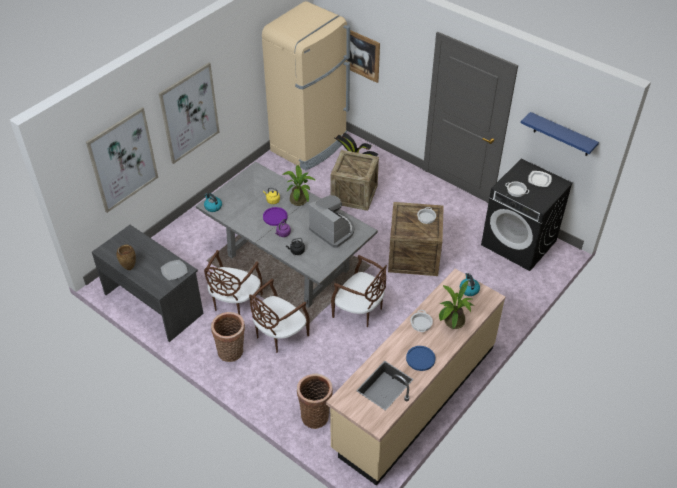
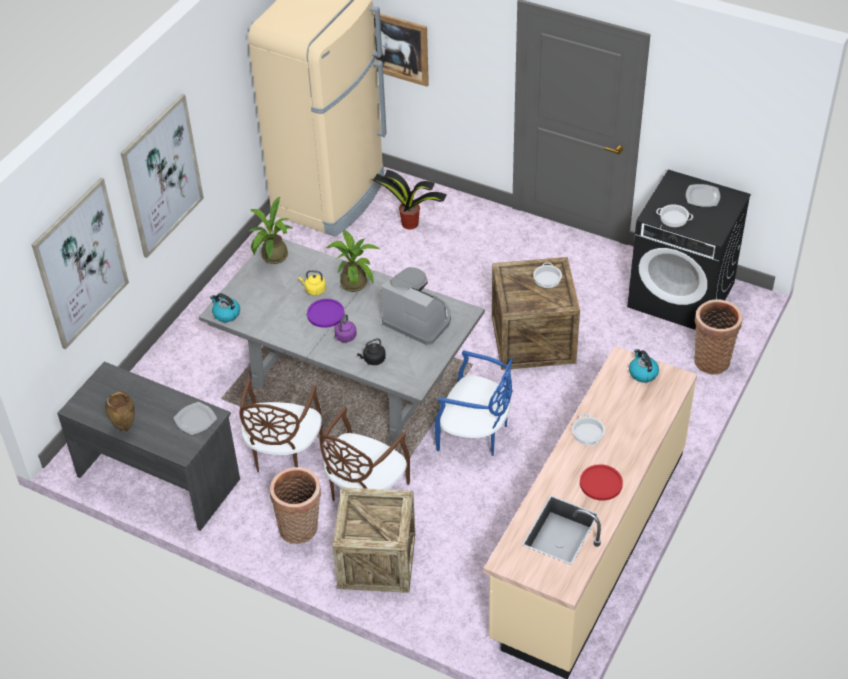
camera: 10 degrees left, 0 degrees up
(315, 415) = (451, 596): basket -> basket (711, 359)
(354, 194) = (419, 261): crate -> crate (377, 561)
(360, 311) = (475, 434): brown chair -> blue chair
(420, 358) = (601, 483): blue plate -> red plate
(452, 323) = (632, 425): potted plant -> potted plant (272, 258)
(562, 135) = (727, 126): blue shelf -> none

